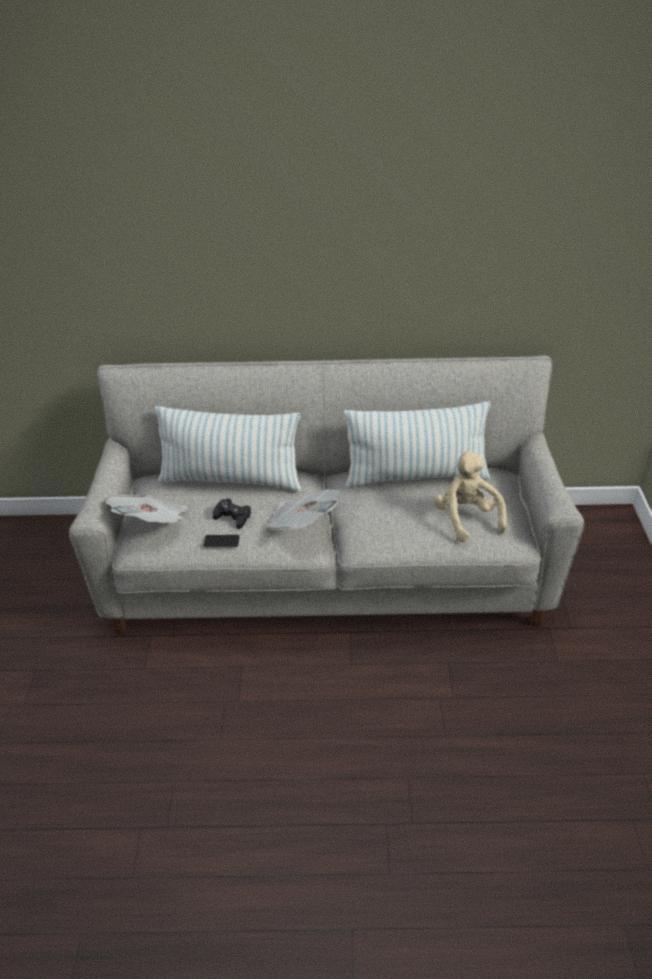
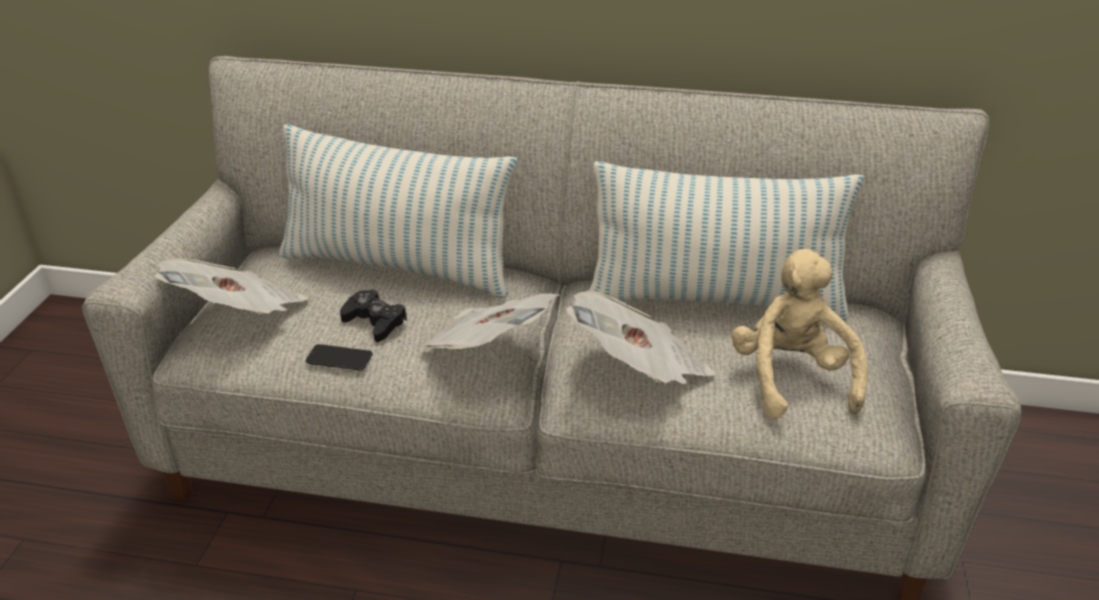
camera: 10 degrees right, 5 degrees down
(386, 524) = (639, 369): none -> newspaper

